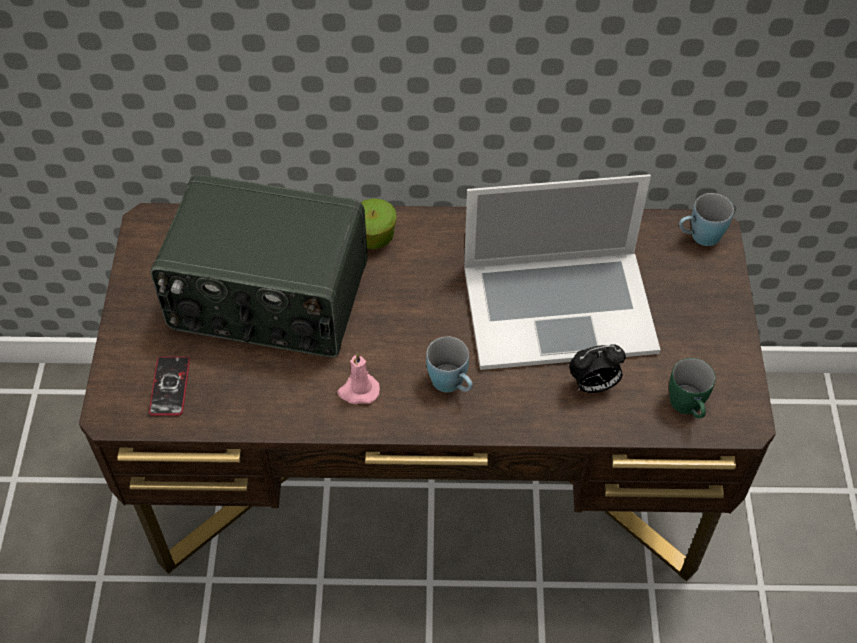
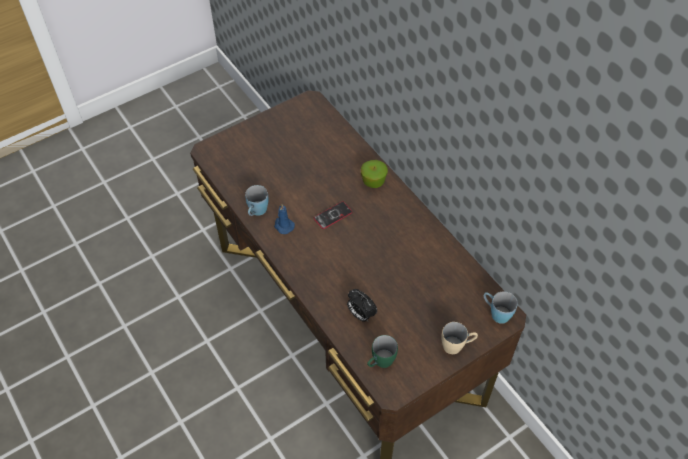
camera: 55 degrees right, 0 degrees up
(170, 386) = (234, 160): phone -> phone (333, 215)
(268, 299) = (306, 165): radio -> none
(358, 391) = (283, 225): pink candle -> blue candle
(452, 385) = (315, 258): blue mug -> blue mug (257, 212)
(558, 307) = (395, 275): laptop -> none
(720, 307) = (457, 345): none -> beige mug

